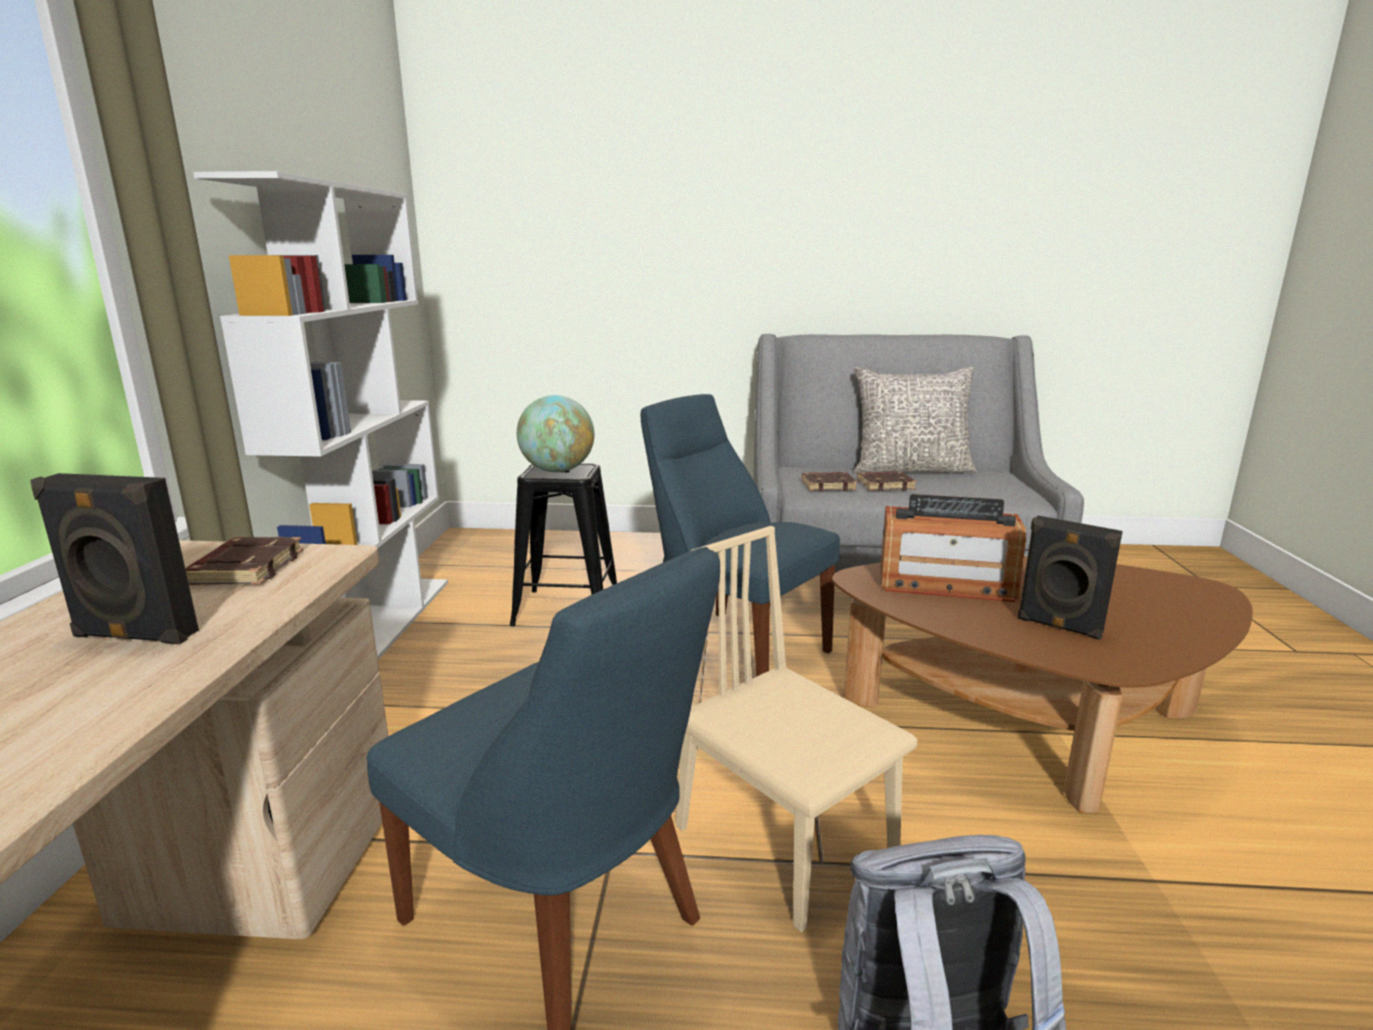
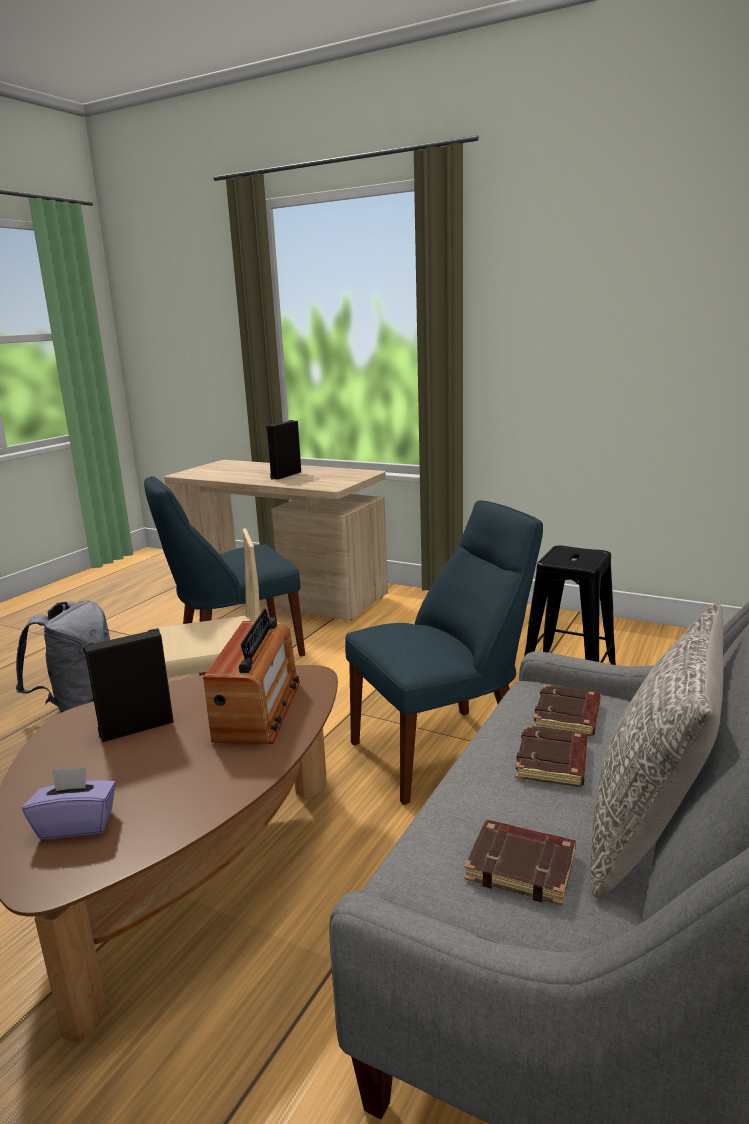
camera: 115 degrees right, 0 degrees up
(245, 568) = (333, 480): brown book -> brown book (522, 866)
(377, 625) = (565, 619): white bookcase -> none
(558, 470) = (572, 556): globe -> none
(945, 584) = (258, 710): radio -> radio turned 150 degrees clockwise
(1170, 600) = (76, 824): none -> purple tissue box

